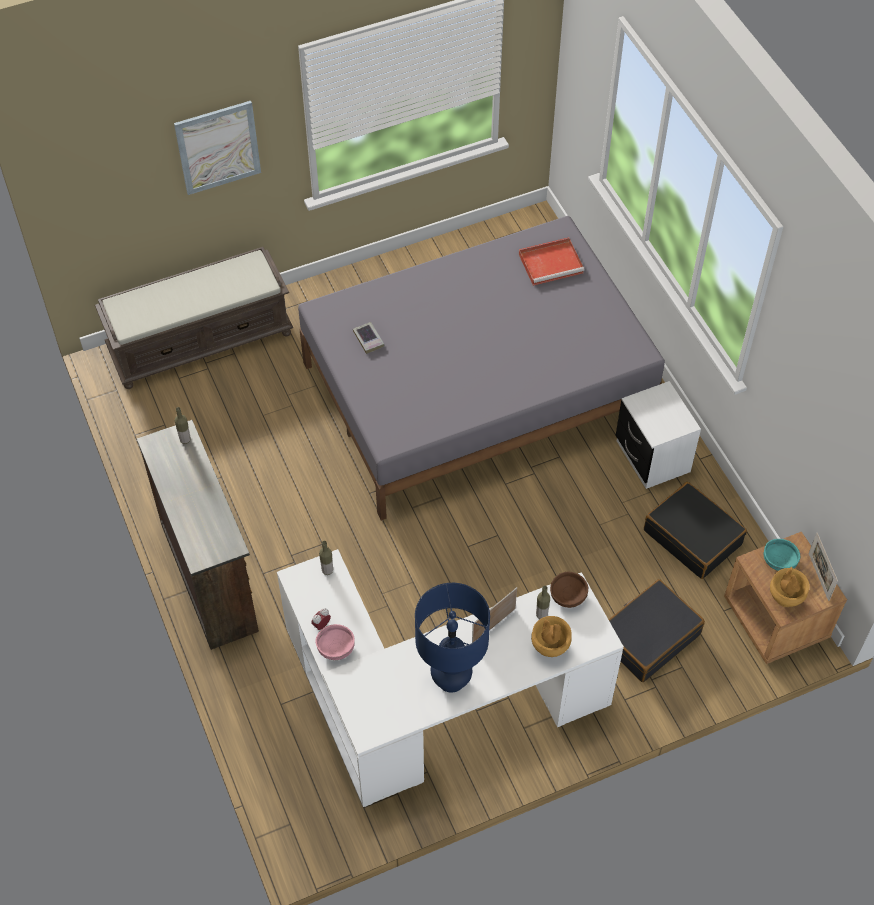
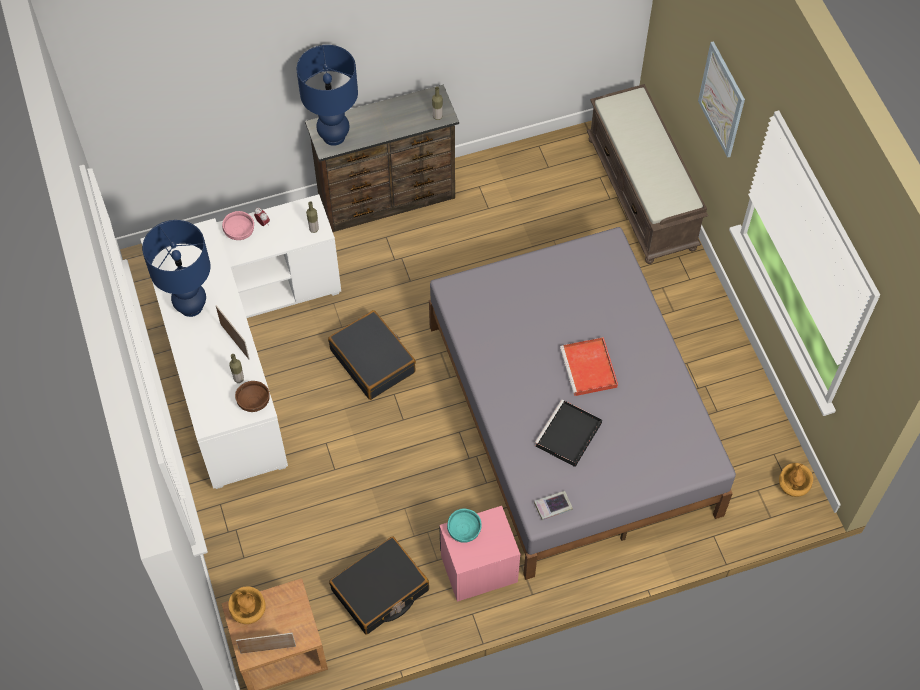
camera: 95 degrees right, 5 degrees up
(214, 541) = (333, 136): none -> blue table lamp
(368, 339) = (572, 279): book -> book (553, 507)
(549, 648) = (206, 381): brown vase -> brown vase (792, 488)
(550, 335) = (568, 436): none -> black tray
(552, 263) = (665, 448): red tray -> red tray (589, 369)
(648, 637) = (278, 533): black suitcase -> black suitcase (373, 361)
(652, 456) = (479, 568): white nightstand -> pink nightstand
(779, 561) = (291, 616): turquoise bowl -> turquoise bowl (464, 531)

